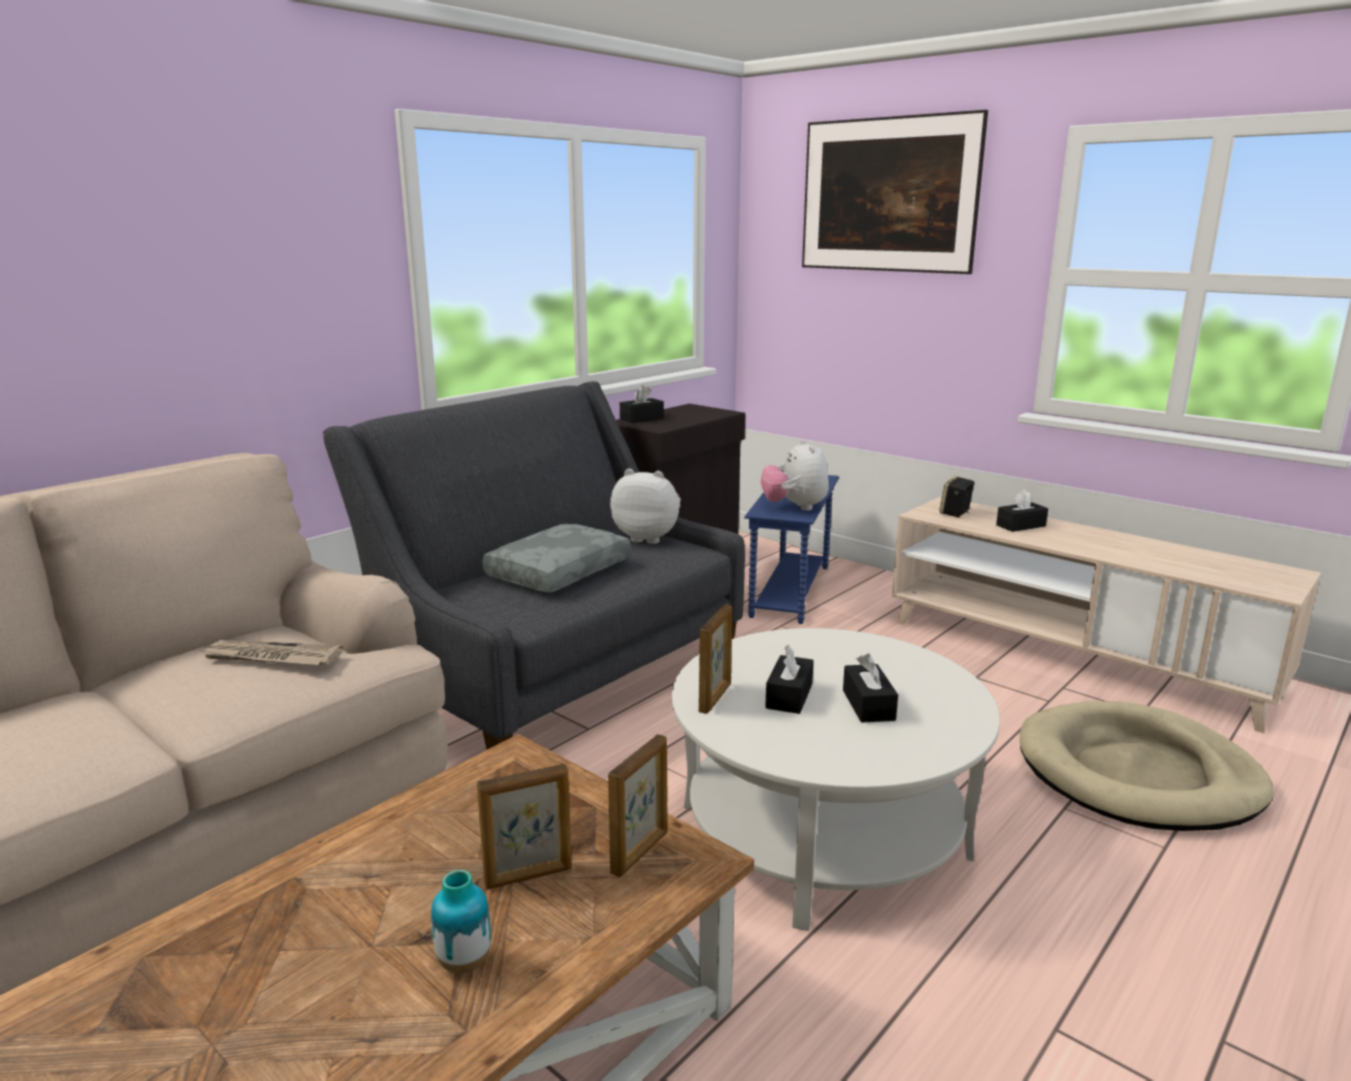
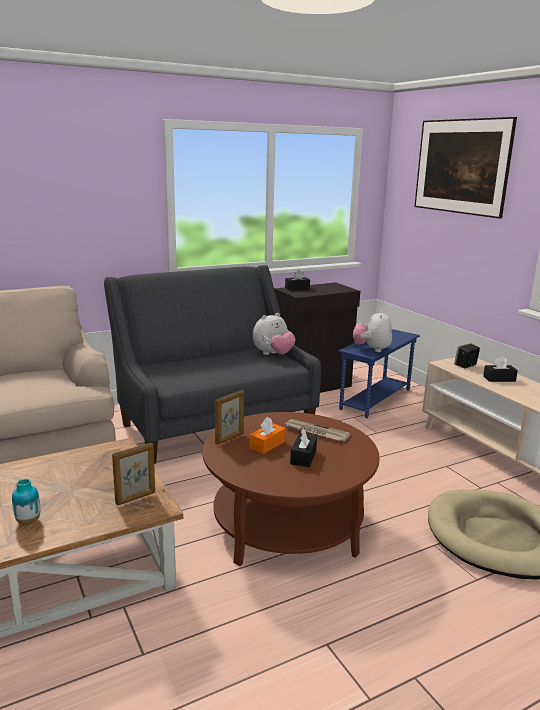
camera: 20 degrees right, 0 degrees up
(271, 657) = (37, 381): newspaper -> newspaper (315, 432)
(529, 876) = (81, 496): picture frame -> none
(558, 571) = (210, 364): grey pillow -> none
(648, 538) = (273, 354): plush toy -> plush toy turned 105 degrees clockwise
(789, 696) = (267, 444): black tissue box -> orange tissue box
(823, 829) = (287, 523): white coffee table -> brown coffee table

